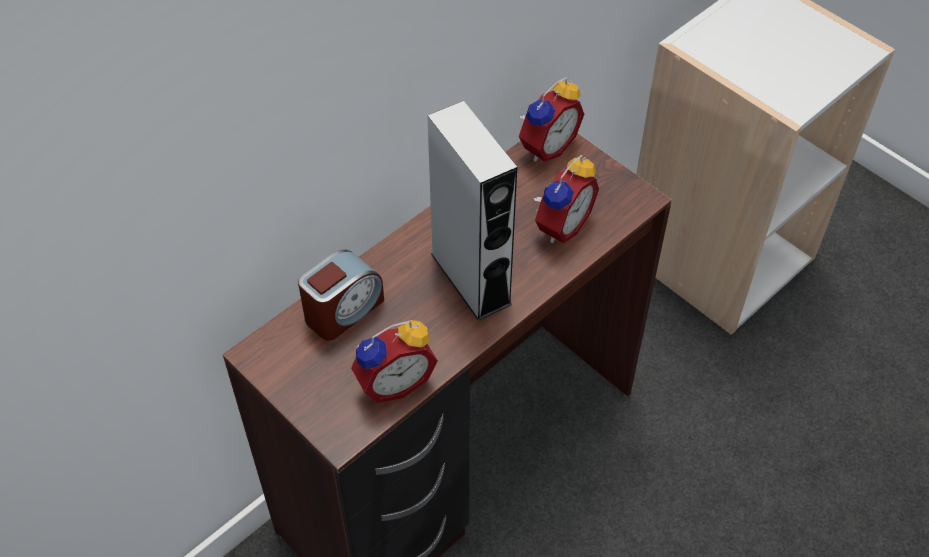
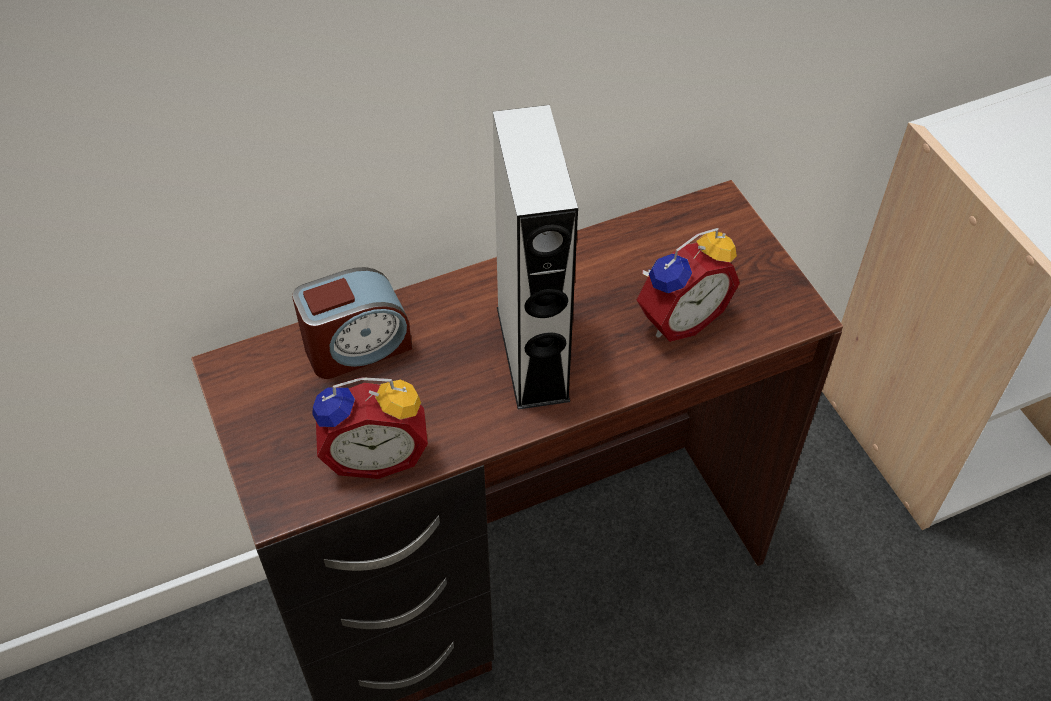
camera: 20 degrees right, 0 degrees up
(545, 146) = (703, 213): alarm clock -> none

